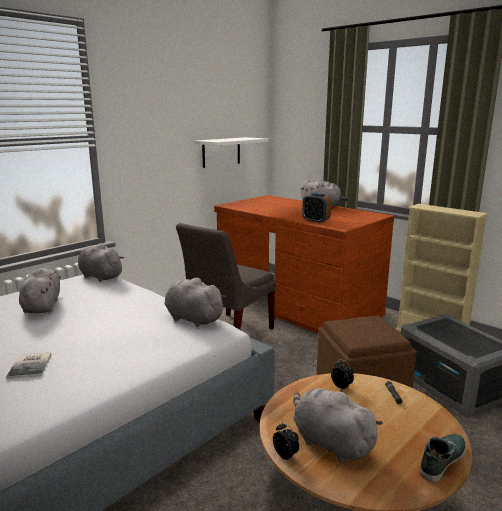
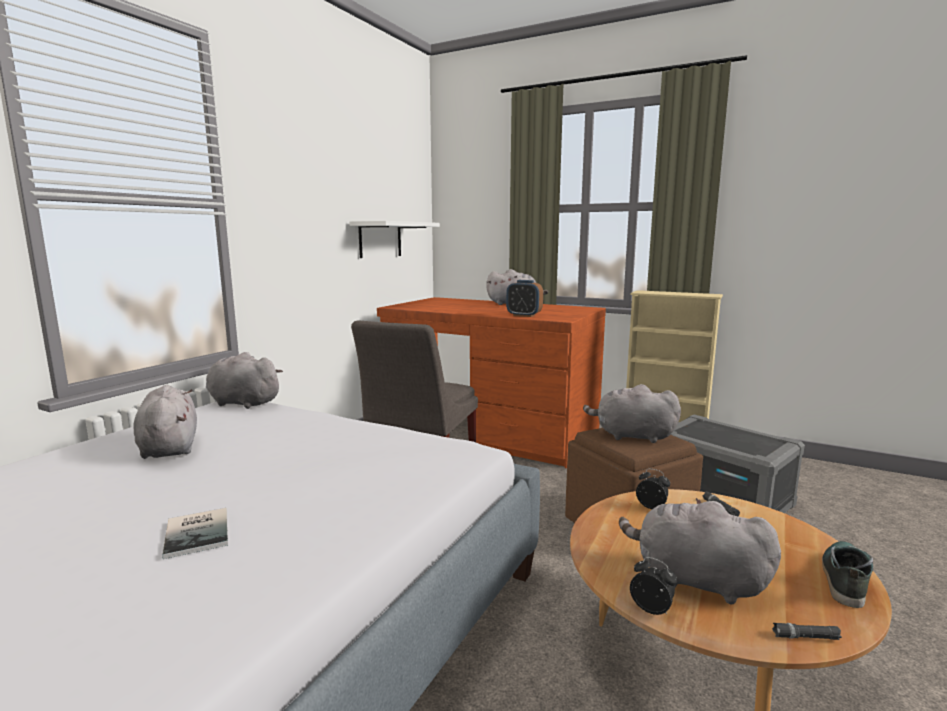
camera: 15 degrees left, 5 degrees down
(192, 318) = (420, 440): grey plush toy -> grey plush toy (631, 436)
(375, 492) = (805, 637): none -> black flashlight

